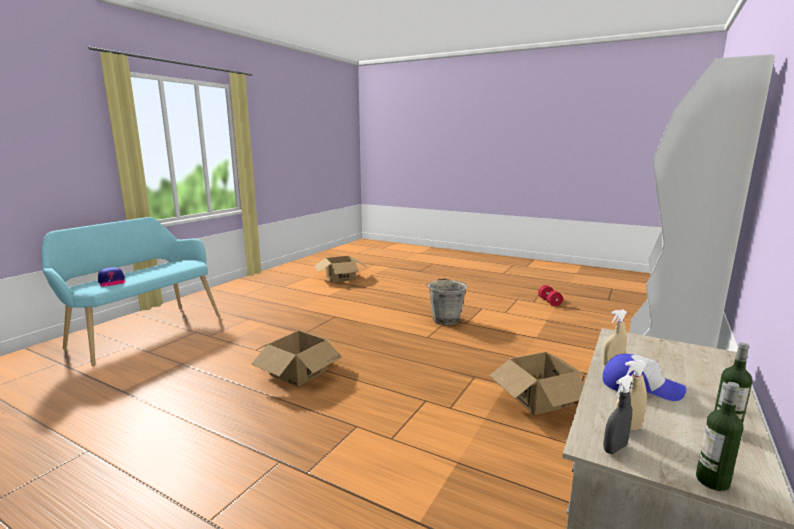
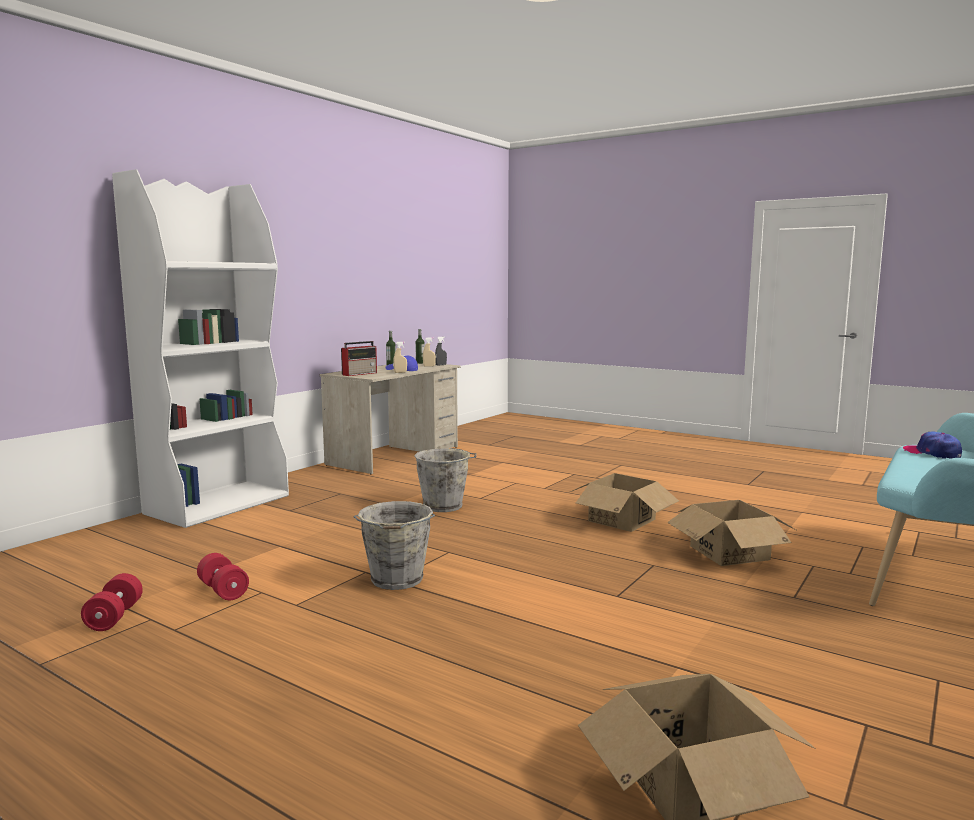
camera: 175 degrees left, 5 degrees down
(454, 384) = (444, 506): none -> grey bucket
(524, 312) = (223, 590): none -> red dumbbell
(538, 398) = (370, 496): cardboard box -> cardboard box (729, 553)
(669, 354) = (360, 374): none -> radio

